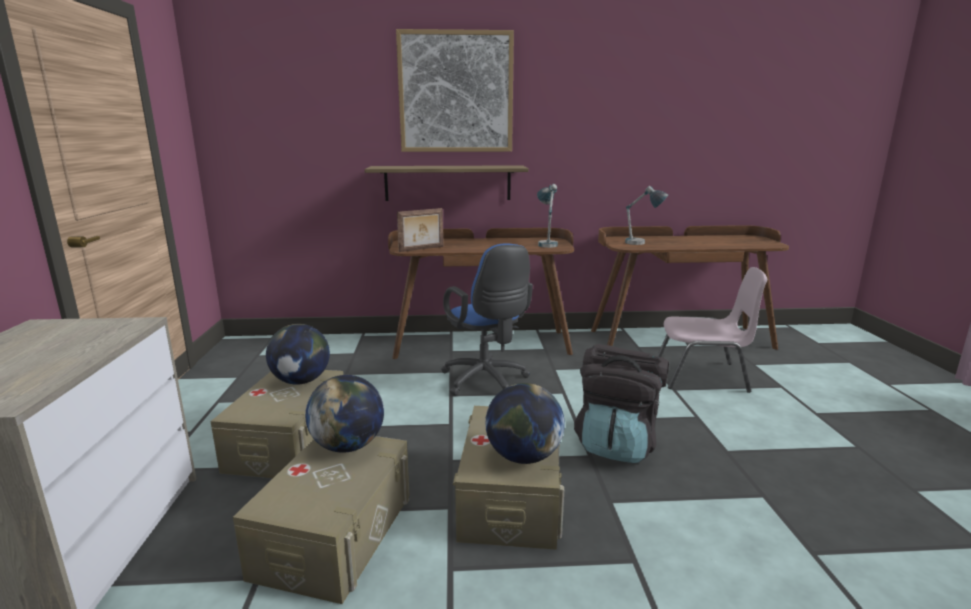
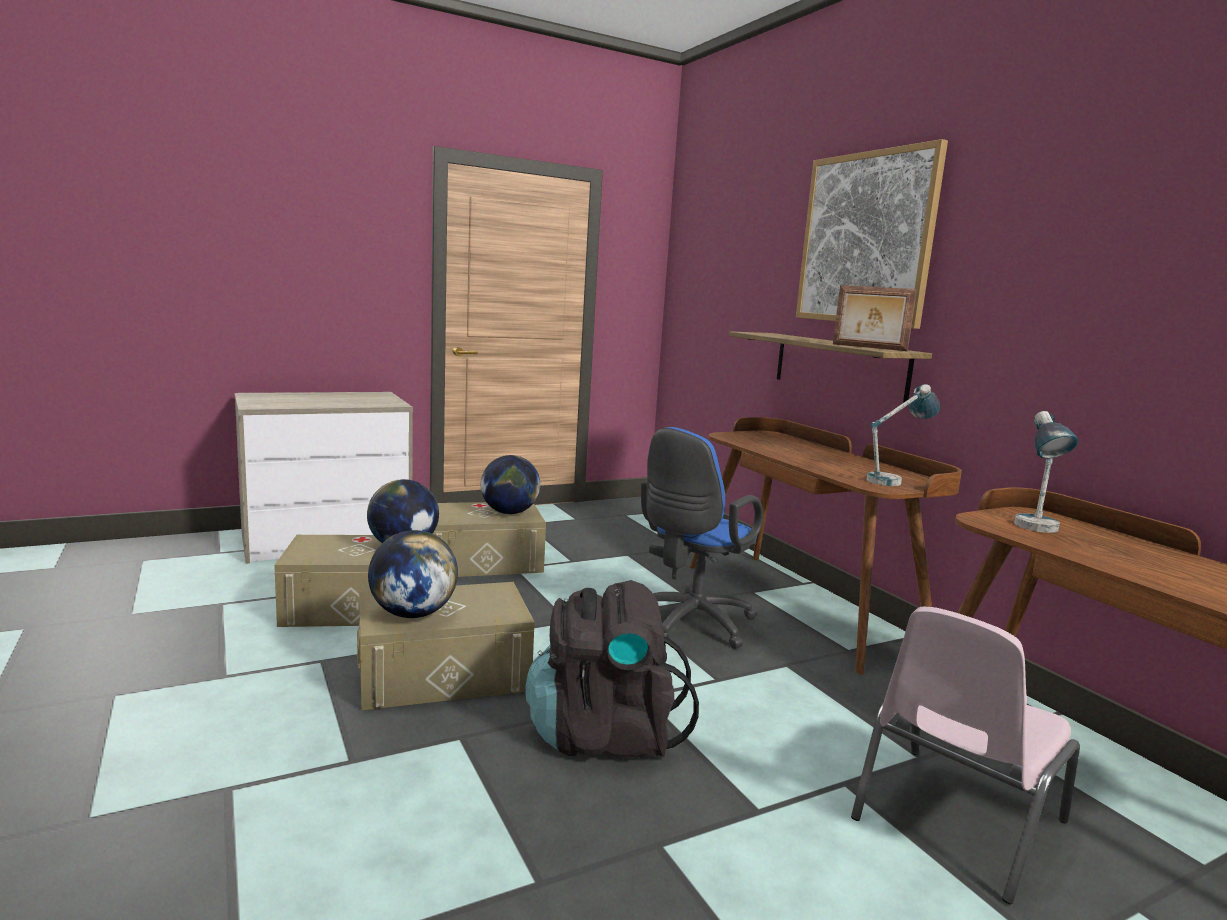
camera: 65 degrees right, 5 degrees down
(422, 249) = (741, 440): picture frame -> picture frame (868, 347)
(702, 375) = (954, 820): pink chair -> pink chair turned 60 degrees clockwise

